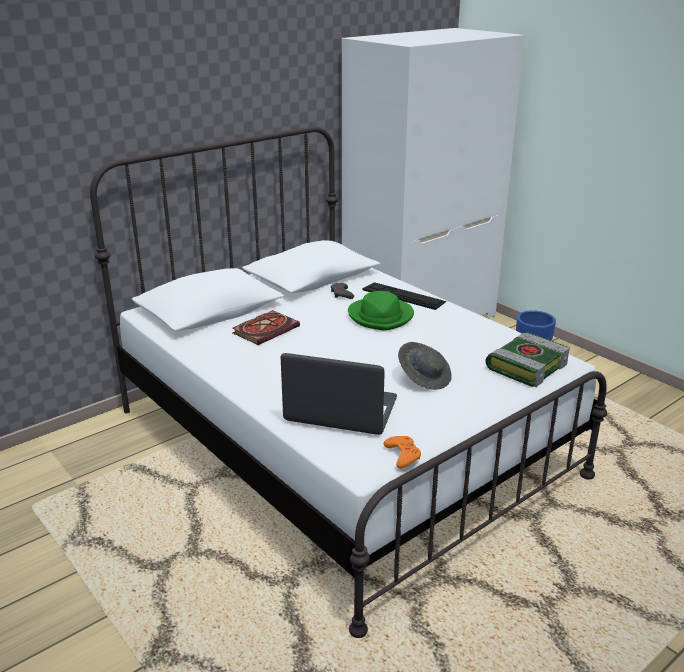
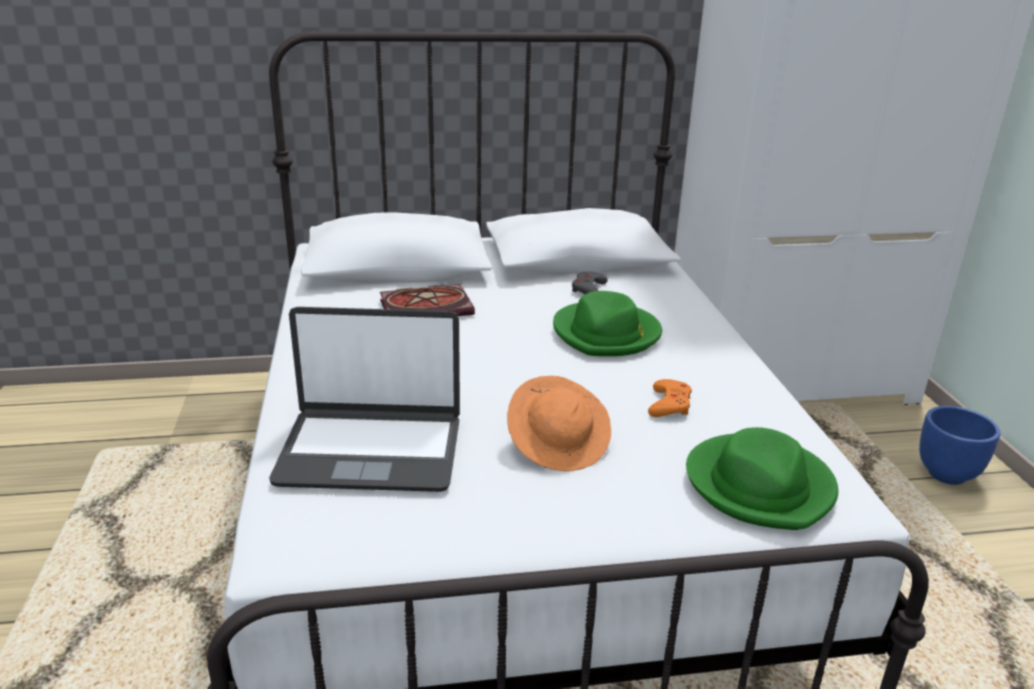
camera: 30 degrees right, 0 degrees up
(341, 411) = (371, 451): laptop -> laptop turned 135 degrees clockwise
(403, 296) = (677, 314): keyboard -> none
(403, 454) = (362, 557): orange game controller -> orange game controller (669, 404)
(424, 377) = (559, 444): grey hat -> orange hat
(526, 366) = (760, 485): book -> green hat

